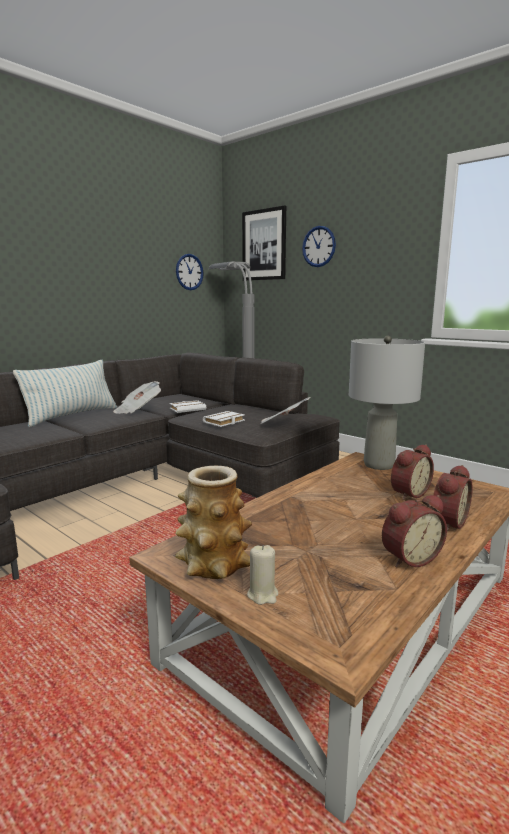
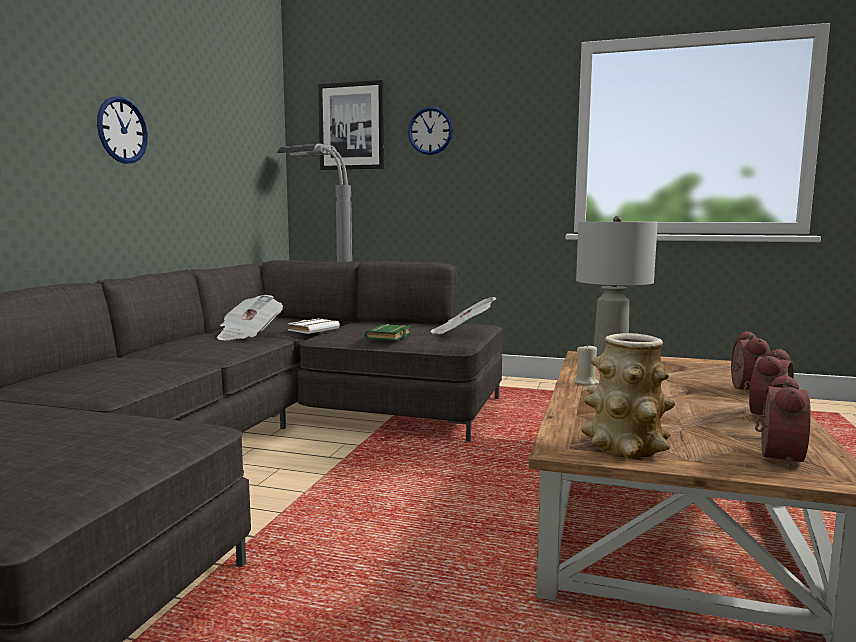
camera: 25 degrees left, 5 degrees down
(72, 416) = (161, 348): pillow -> none
(189, 272) = (254, 155): wall clock -> wall clock (122, 130)
(224, 422) = (389, 337): white book -> green book
(263, 595) = (710, 458): beige candle -> beige candle (586, 382)
(408, 493) = (676, 374): alarm clock -> alarm clock (775, 456)

